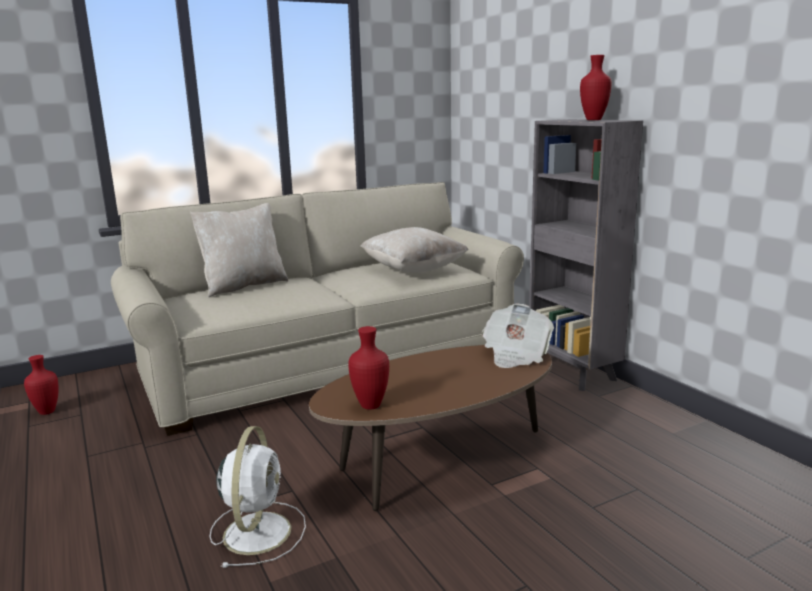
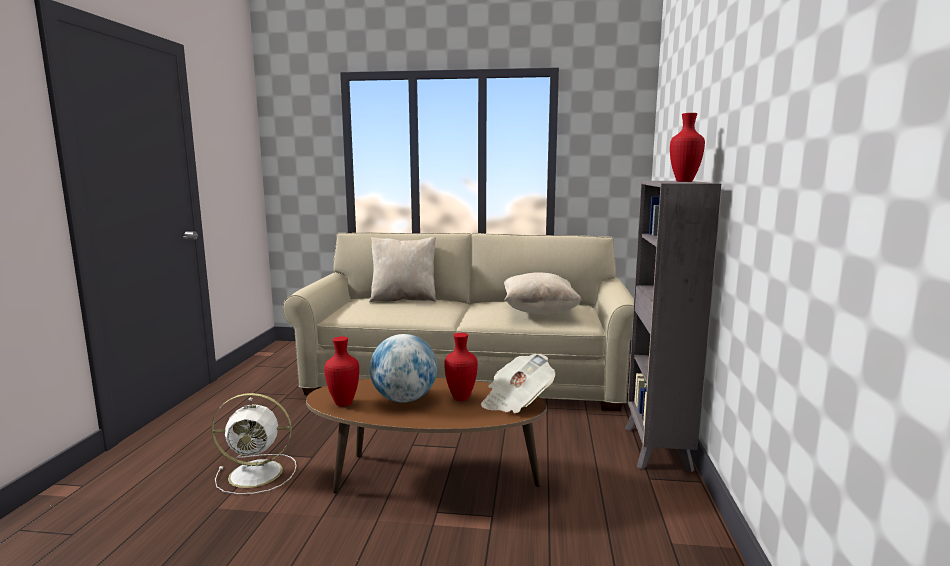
camera: 35 degrees right, 5 degrees down
(46, 412) = (274, 361): red vase -> red vase (460, 399)
(258, 531) = (258, 473): white fan -> white fan turned 45 degrees clockwise
(420, 383) = (404, 399): none -> globe

